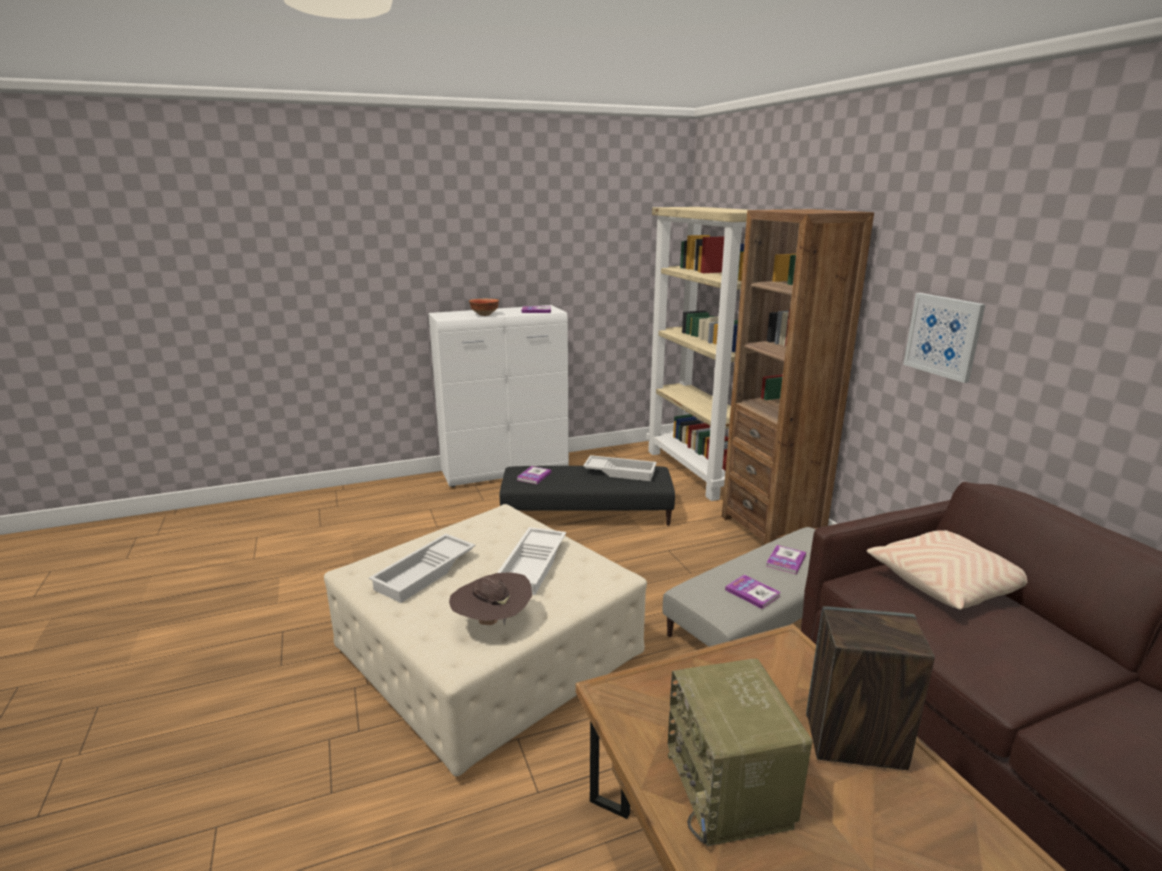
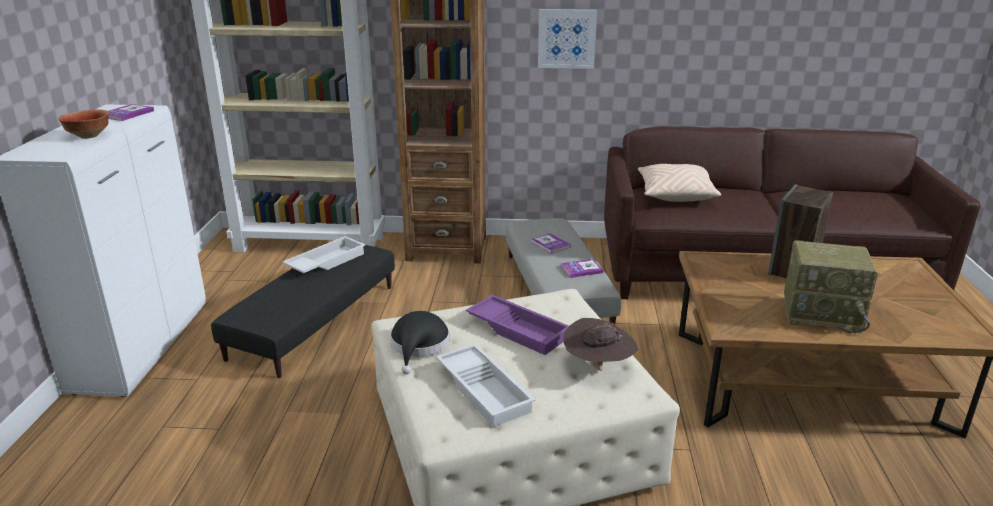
camera: 65 degrees left, 5 degrees up
(476, 529) = (419, 346): none -> black hat
(533, 566) = (519, 329): white tray -> purple tray
(534, 476) = (269, 308): book -> none

